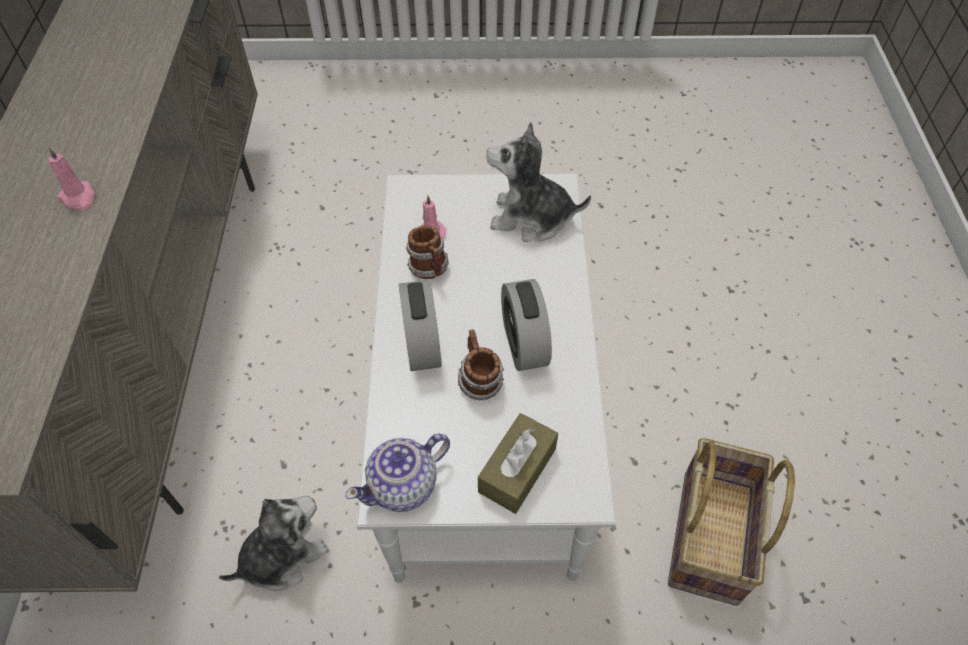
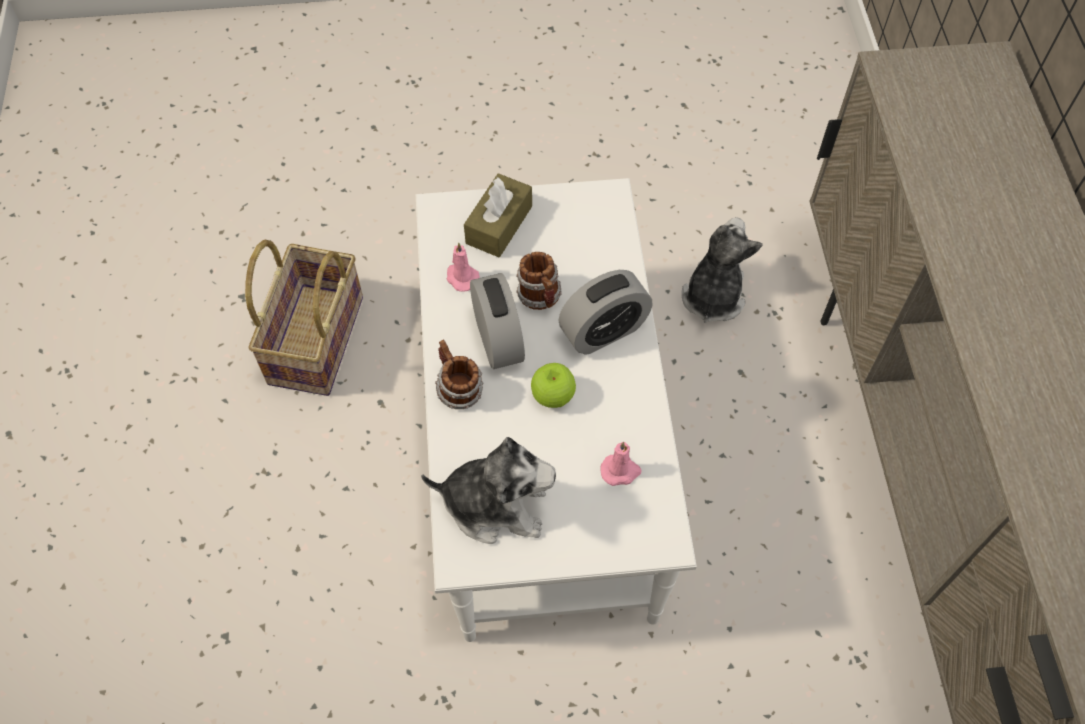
camera: 175 degrees right, 5 degrees up
(79, 197) = (987, 295): pink candle -> pink candle (461, 277)
(283, 555) = (712, 296): plush toy -> plush toy turned 150 degrees clockwise
(404, 485) = (596, 206): teapot -> none
(422, 344) = (603, 331): alarm clock -> alarm clock turned 75 degrees clockwise
(430, 269) = (611, 420): mug -> mug (458, 390)
(477, 291) = (553, 396): none -> apple

